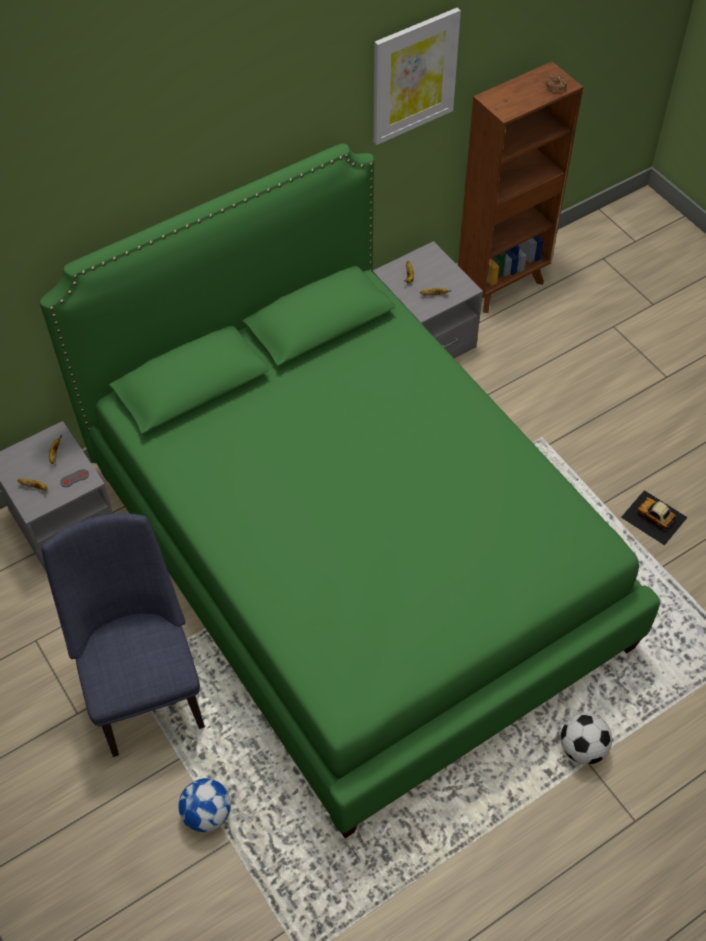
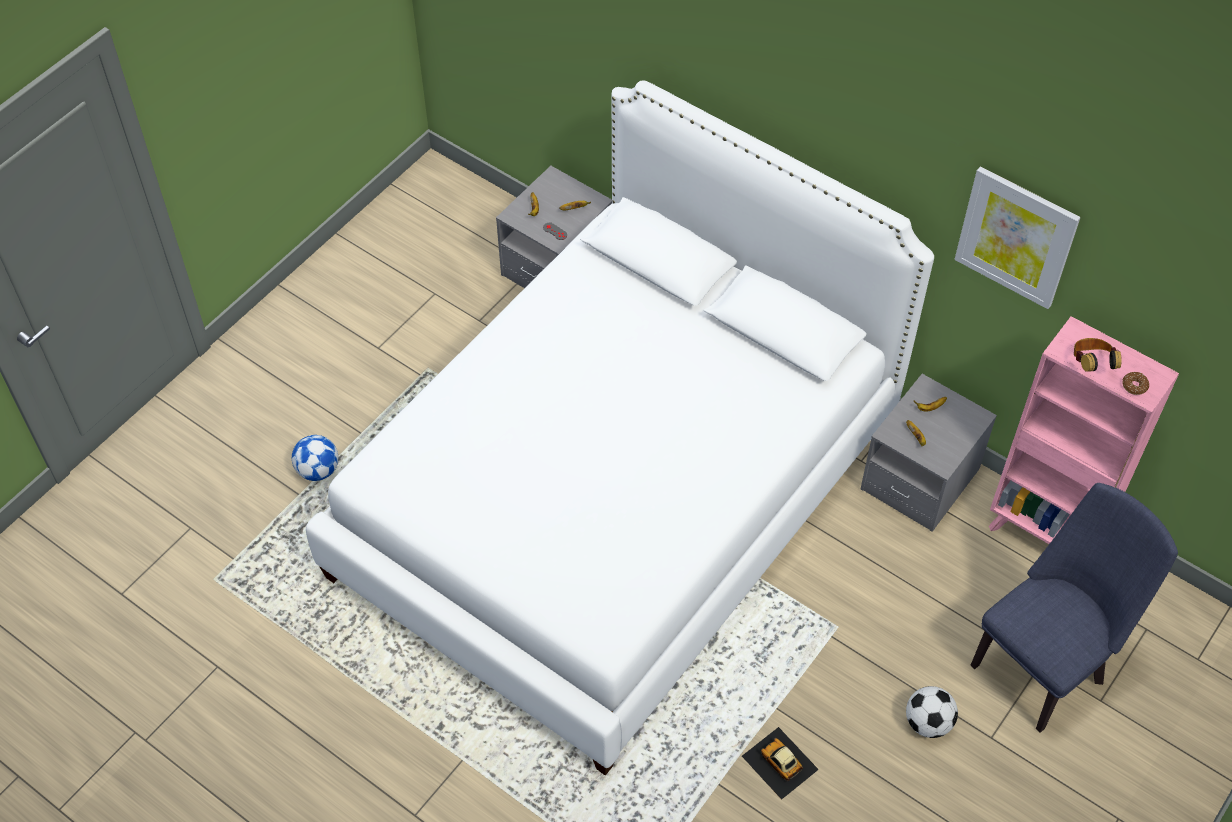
camera: 70 degrees right, 0 degrees up
(145, 692) = (413, 387): blue chair -> blue chair (1044, 665)
(353, 554) = (617, 498): green bed -> white bed
(503, 284) = (1043, 535): brown bookcase -> pink bookcase
(526, 101) = (1091, 364): none -> headphones
(582, 748) = (476, 751): football -> football (928, 722)
(654, 517) = (780, 763): toy car -> toy car turned 60 degrees counterclockwise

